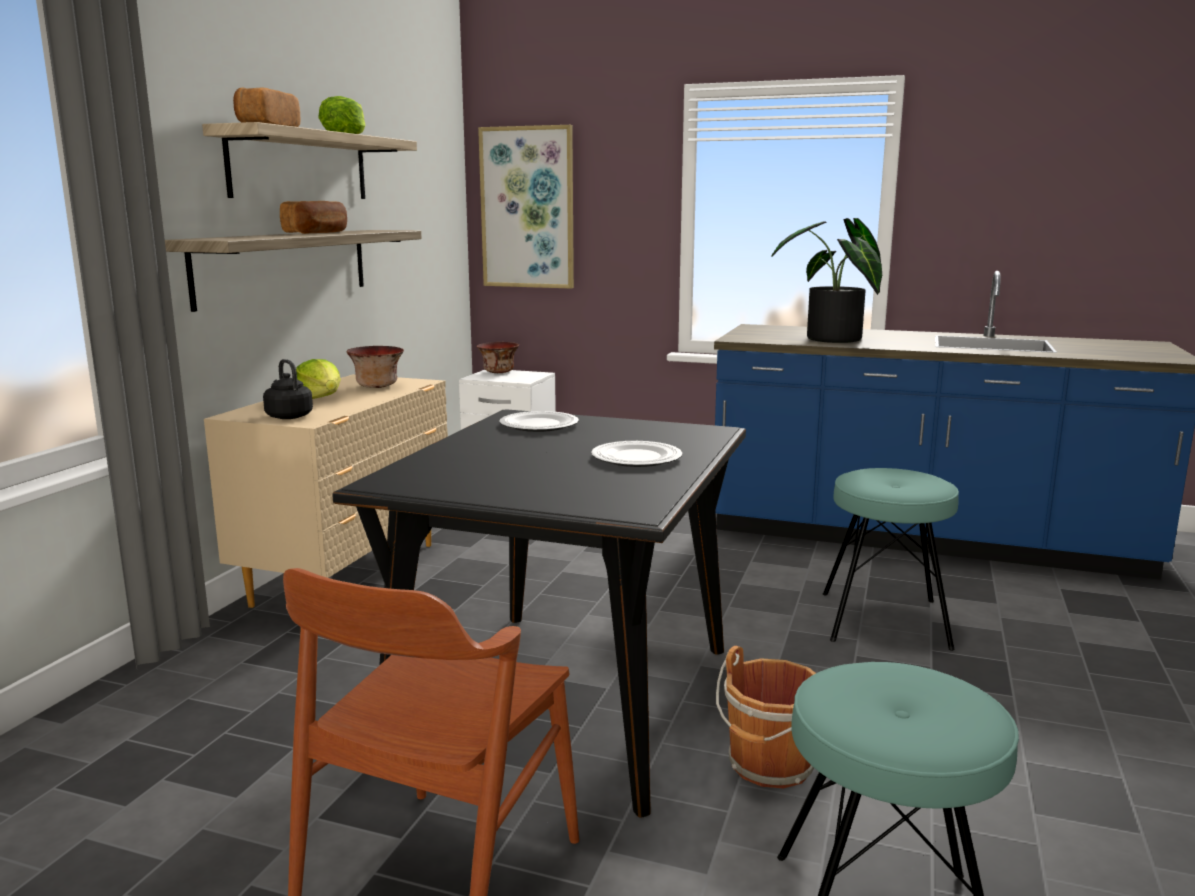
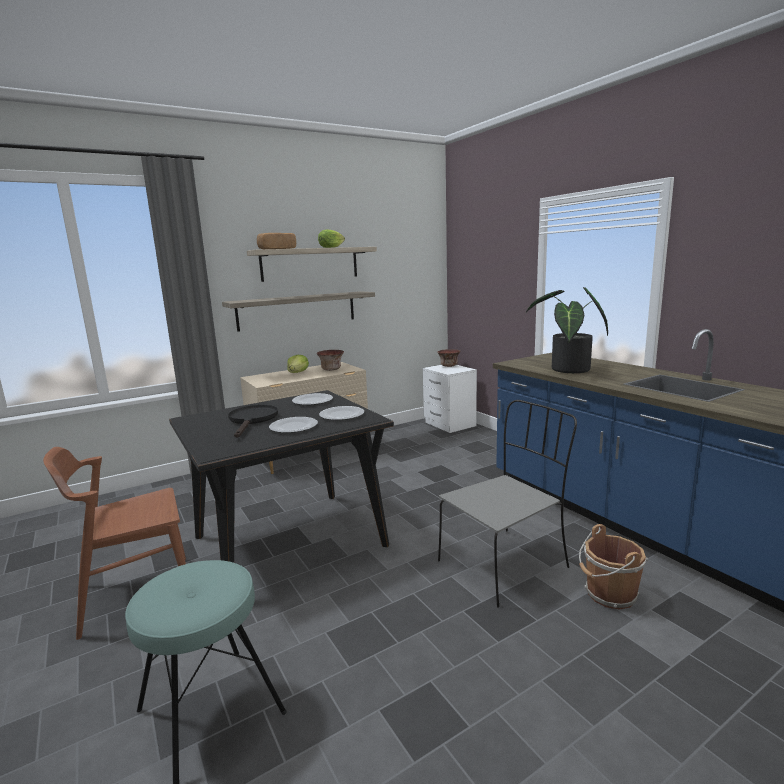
camera: 40 degrees right, 0 degrees up
(288, 416) = (264, 380): black kettle -> none
(317, 233) = (311, 295): bread -> none
(527, 208) = (469, 275): picture -> none
(530, 463) = (252, 420): none -> black frying pan
(656, 433) = (341, 415): none -> plate
(769, 766) = (307, 611): brown bucket -> brown bucket (608, 595)
(884, 620) = (504, 563): turquoise stool -> grey chair

